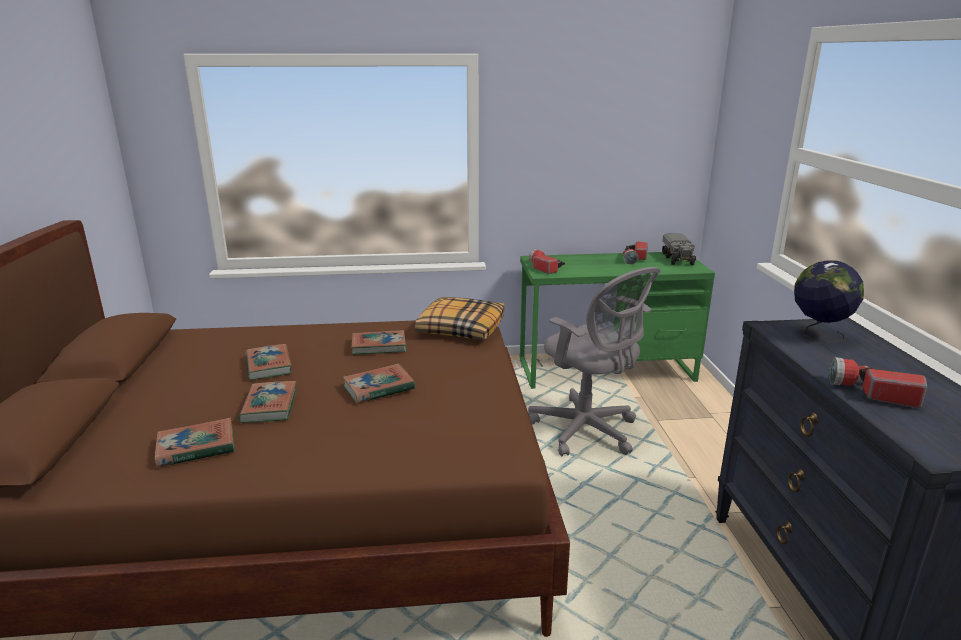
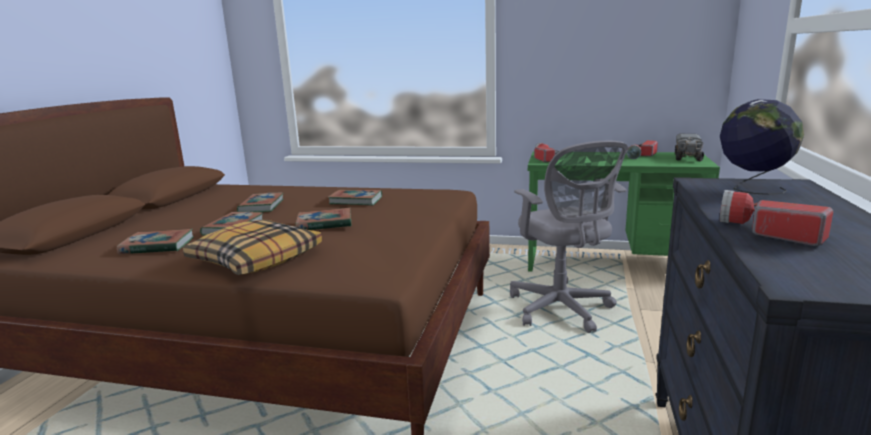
camera: 20 degrees right, 5 degrees down
(460, 328) = (434, 194): pillow -> pillow (256, 259)

